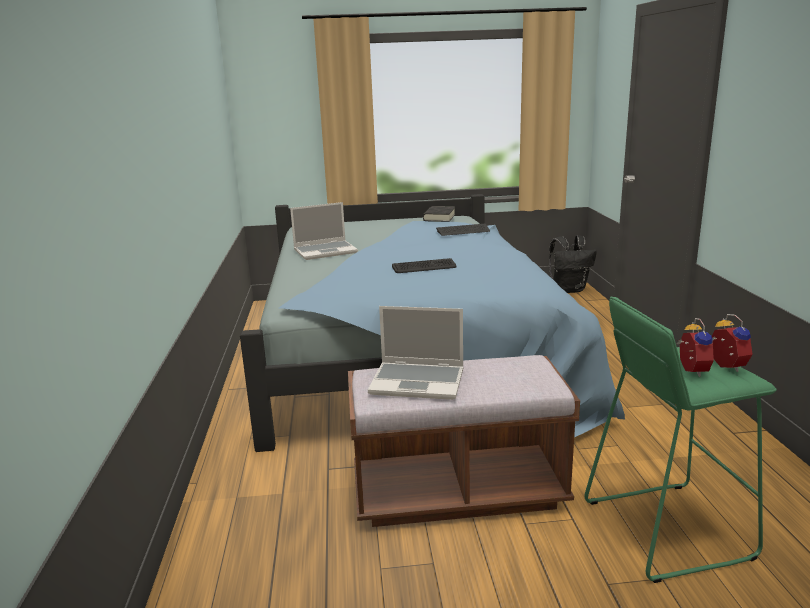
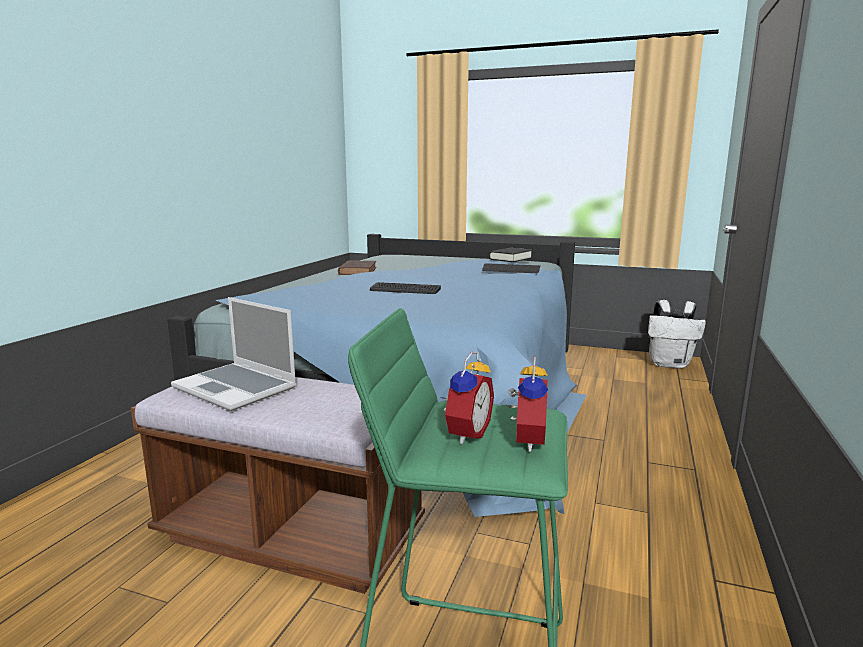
camera: 25 degrees right, 5 degrees down
(326, 251) = (358, 271): laptop -> brown book
(569, 290) = (670, 364): black backpack -> white backpack

